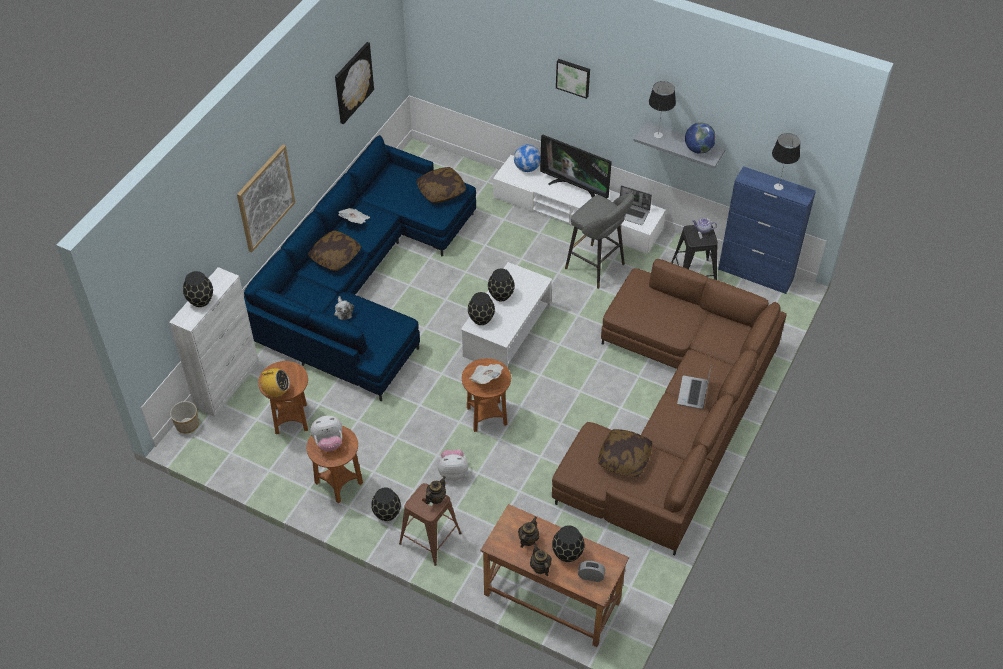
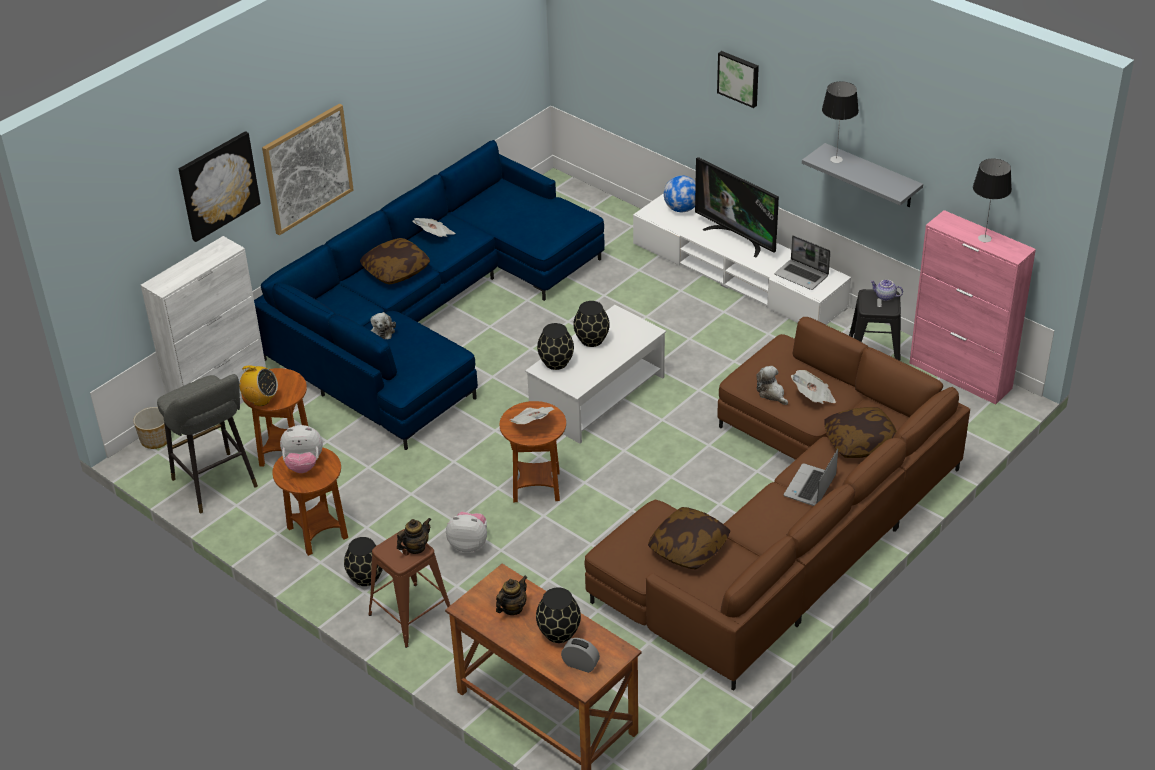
camera: 15 degrees right, 10 degrees down
(200, 300) = (187, 267): black vase -> none
(353, 82) = (458, 56): picture -> picture (218, 185)
(441, 191) = (557, 216): pillow -> pillow (860, 442)
(540, 567) = (516, 643): teapot -> none
(597, 268) = (744, 340): grey stool -> grey stool (217, 485)
(643, 320) = (771, 393): none -> plush toy
(673, 318) = (813, 397): none -> newspaper
(698, 149) = (885, 181): globe -> none
(756, 274) = (960, 376): blue cabinet -> pink cabinet

